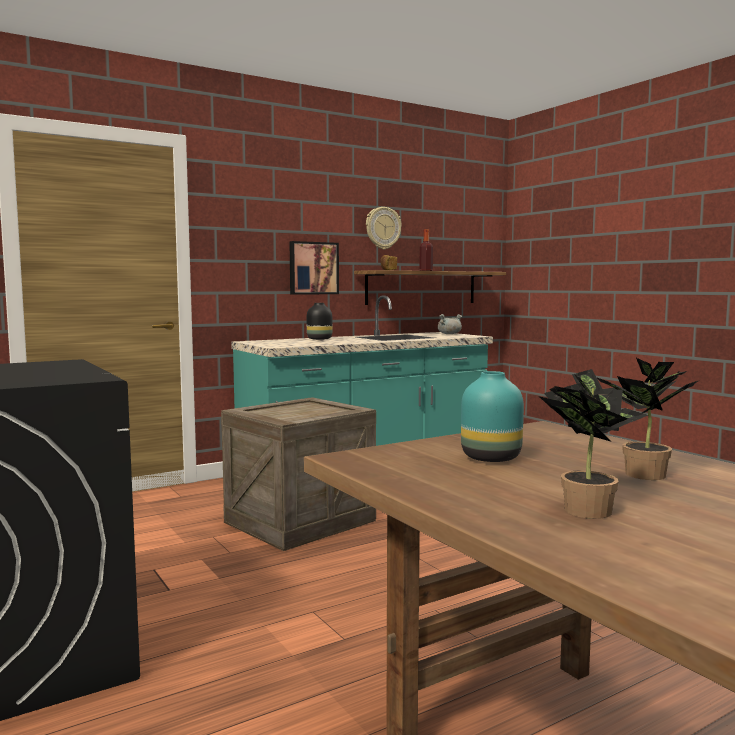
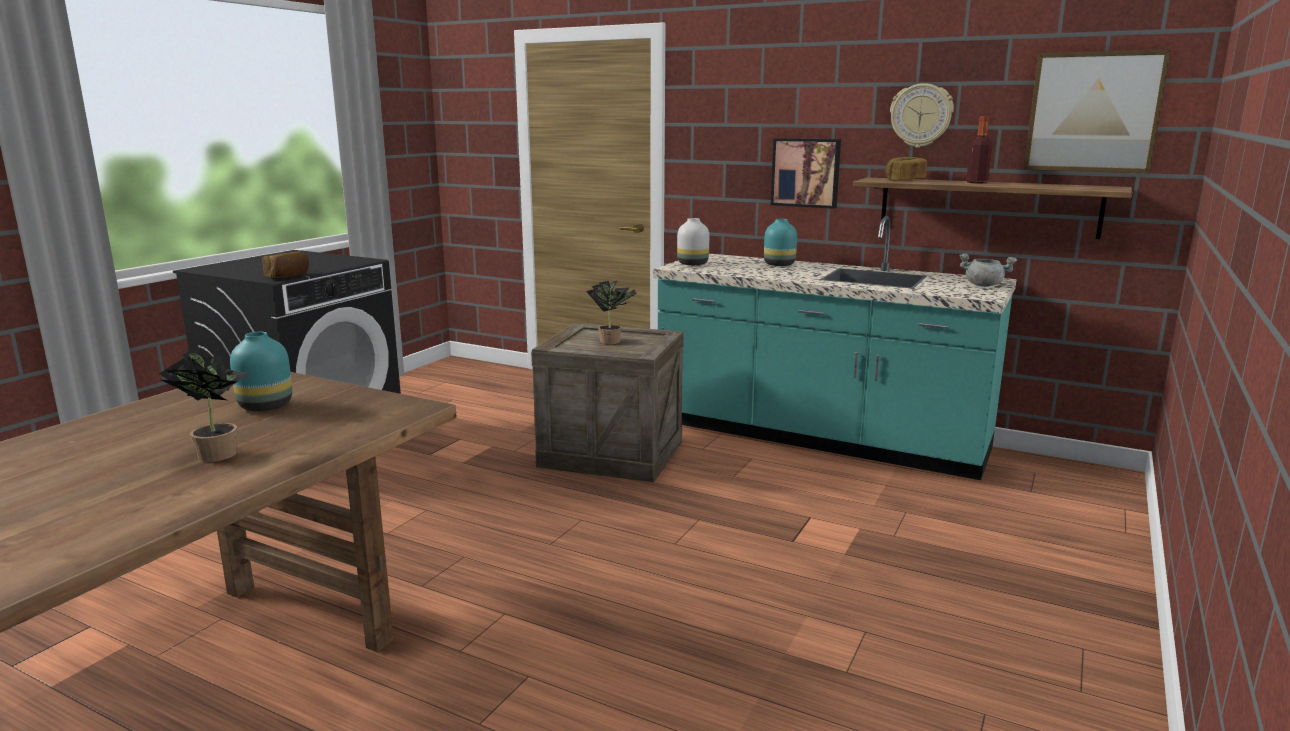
camera: 60 degrees right, 10 degrees up
(92, 375) = (288, 276): none -> bread
(273, 344) = (692, 264): none -> white vase
(319, 339) = (779, 264): black vase -> turquoise vase
(463, 230) = (1093, 112): none -> picture
(585, 508) = (108, 445): potted plant -> potted plant (613, 341)

